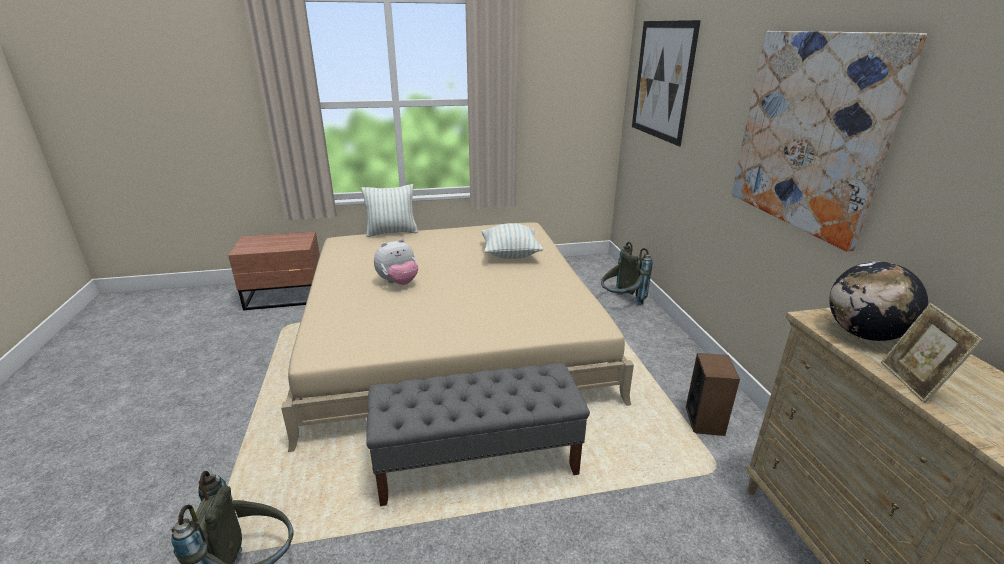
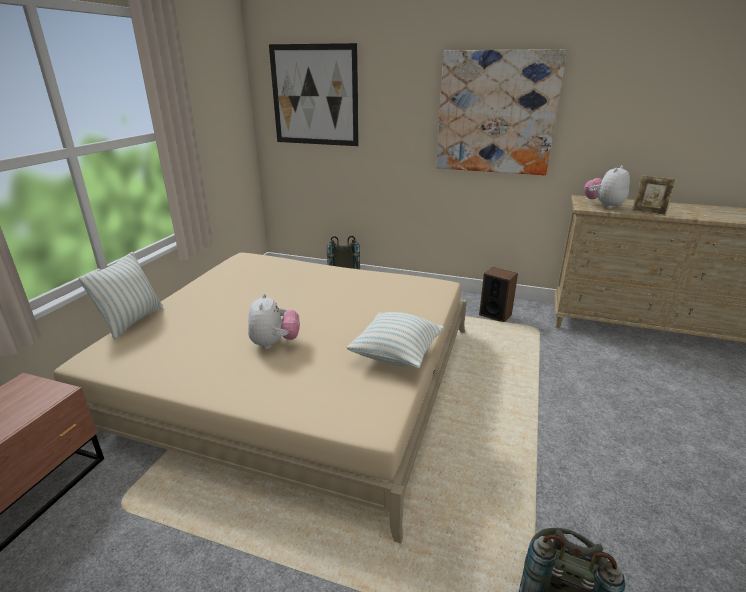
camera: 60 degrees left, 0 degrees up
(478, 462) = (485, 416): grey bench -> none
(510, 254) = (290, 279): pillow -> pillow (396, 356)
(863, 334) = (603, 206): globe -> plush toy

